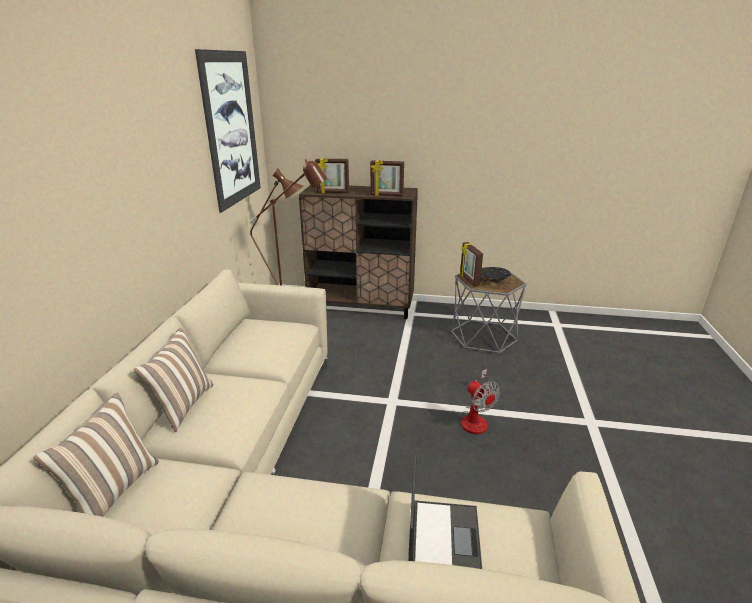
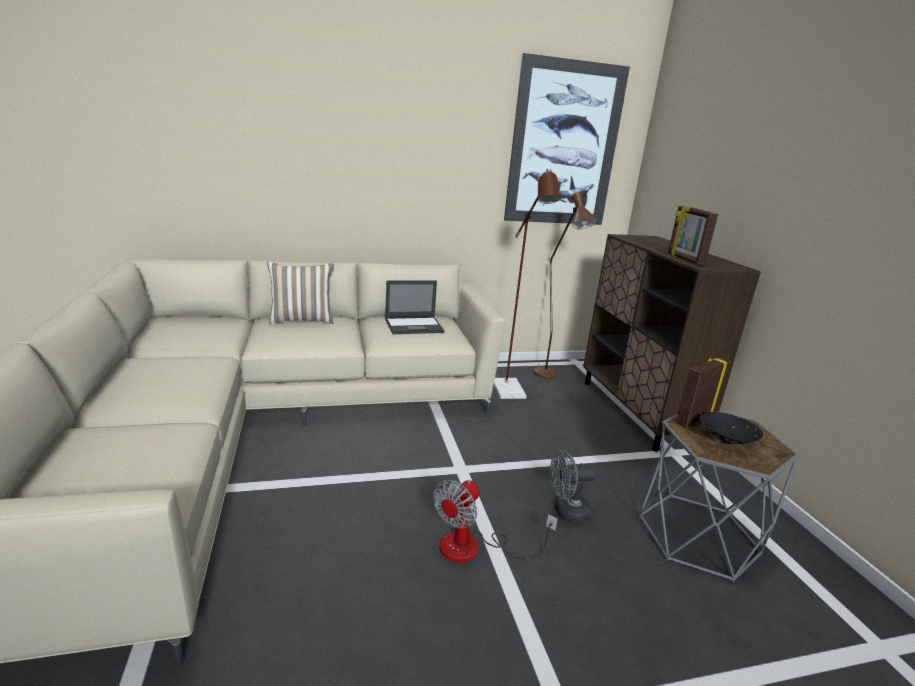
camera: 65 degrees right, 5 degrees down
(113, 490) = (205, 320): pillow -> none
(333, 192) = (642, 242): picture frame -> none
(443, 540) = (131, 446): laptop -> laptop (414, 326)
(453, 371) = (566, 512): none -> grey fan

